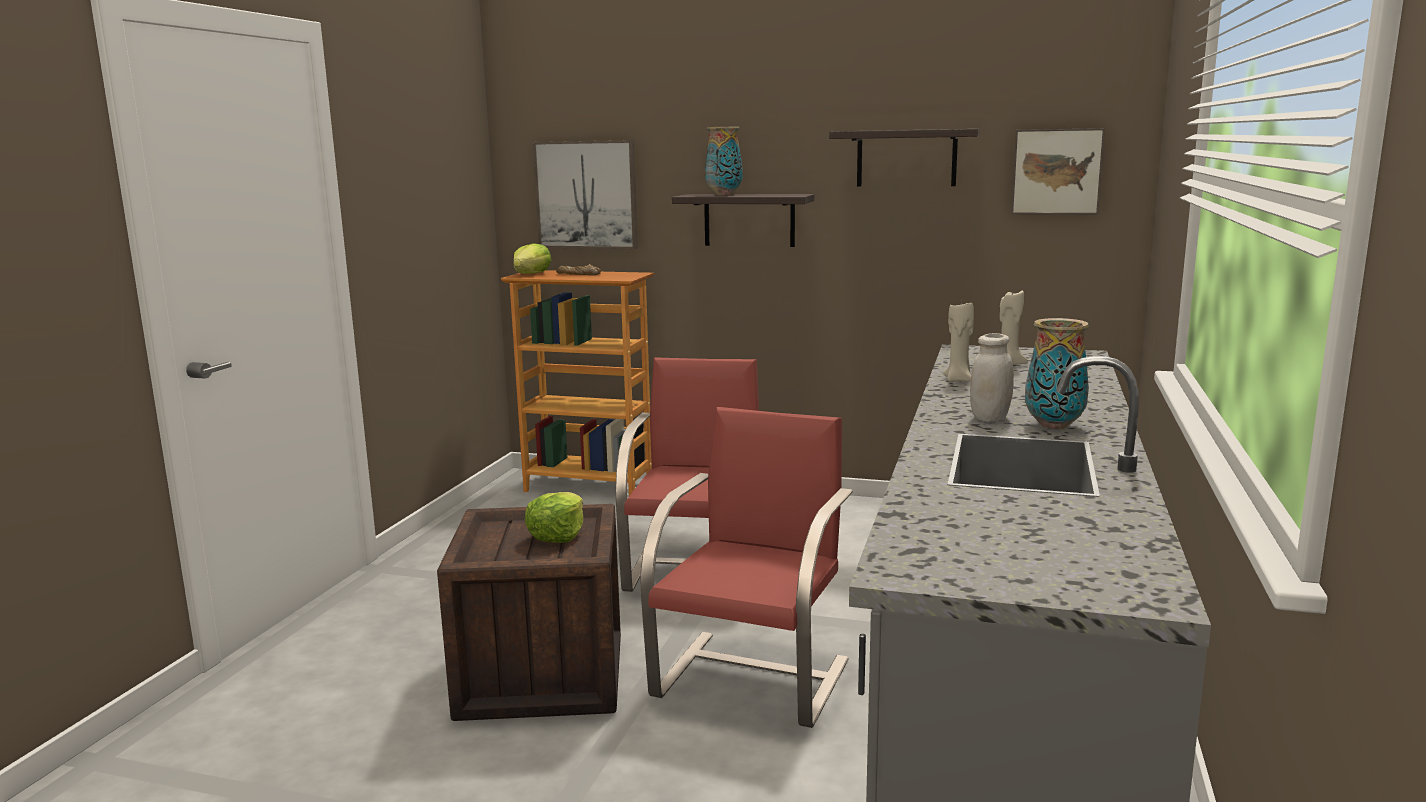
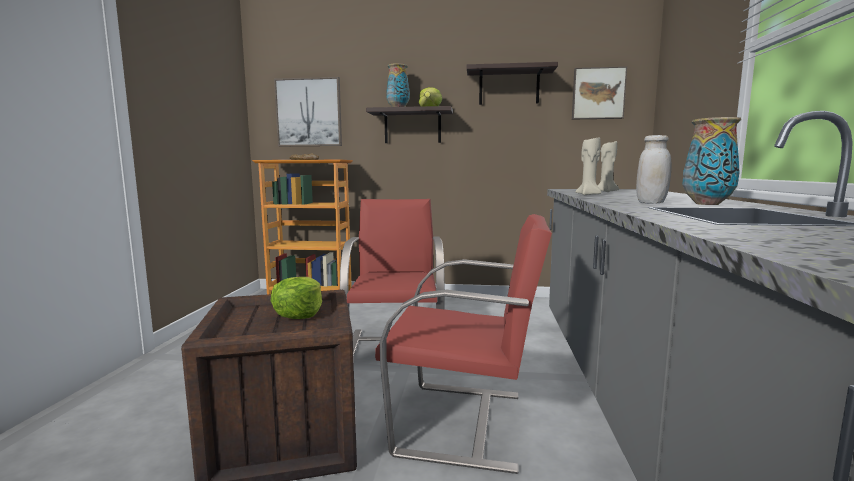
camera: 10 degrees left, 5 degrees down
(531, 274) = (273, 159): lettuce -> lettuce (430, 107)
(754, 676) = (464, 423): red chair -> red chair turned 90 degrees clockwise

